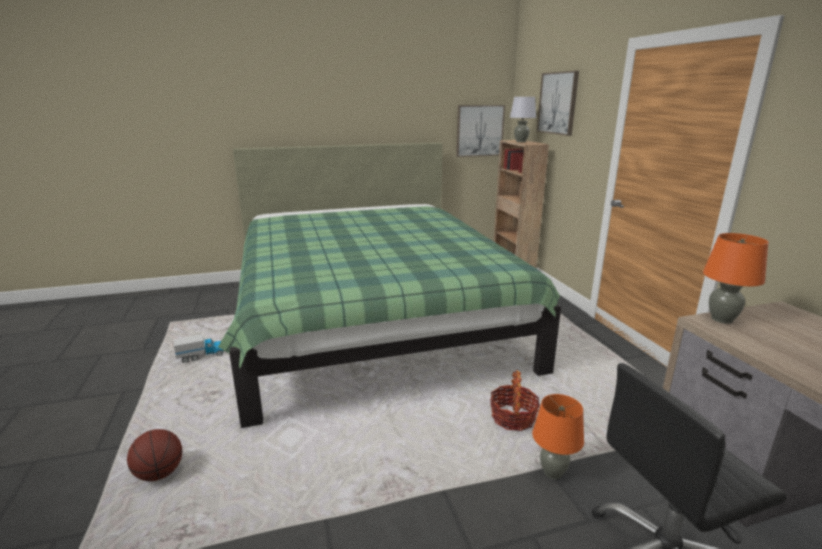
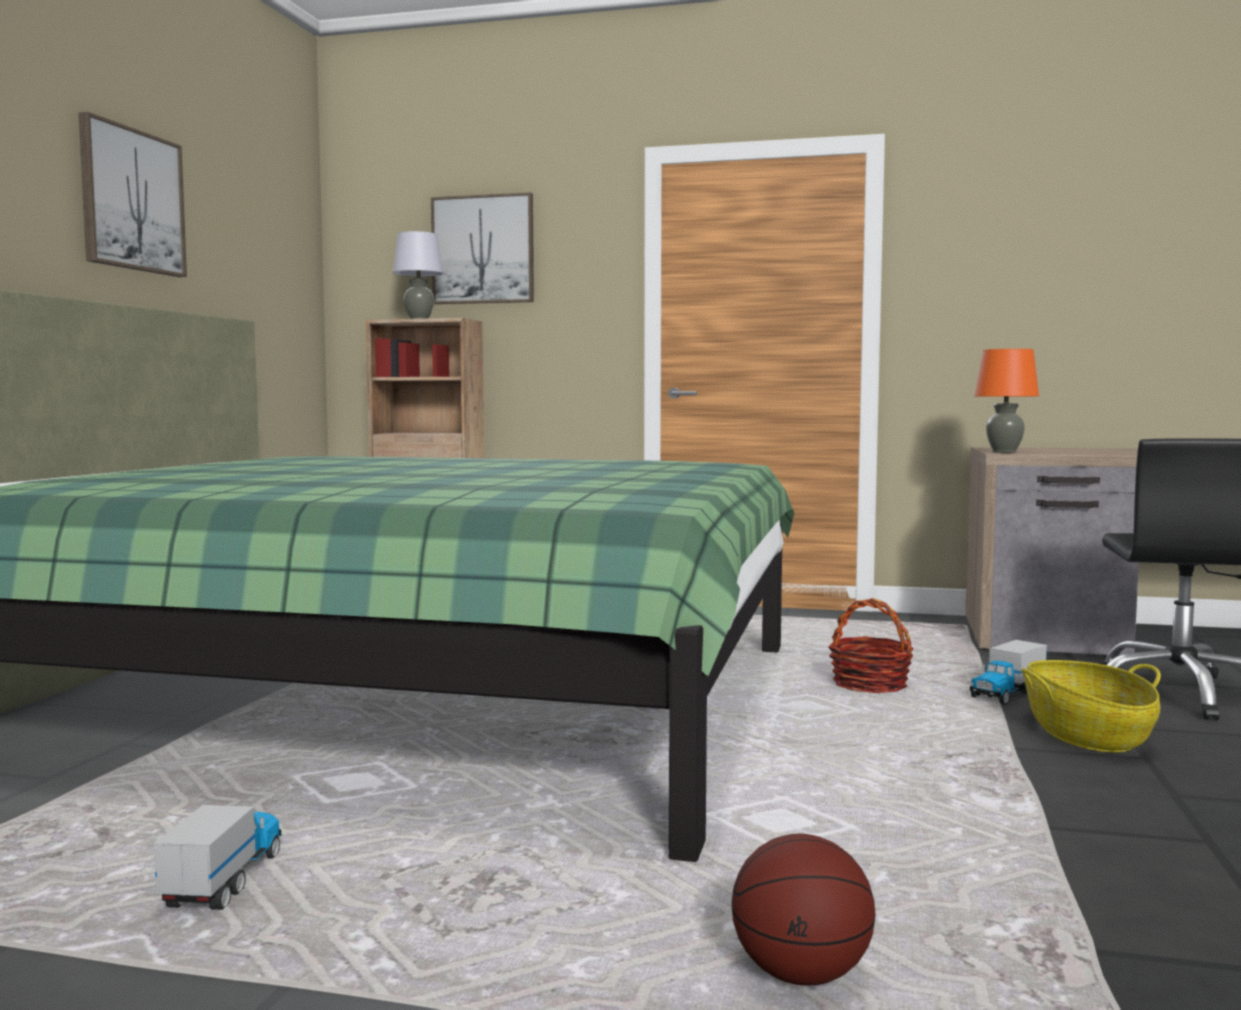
camera: 60 degrees left, 15 degrees down
(479, 130) = (287, 306): picture -> picture (132, 200)
(497, 519) = (1087, 734): none -> basket
(553, 472) = (1007, 694): orange table lamp -> toy truck

